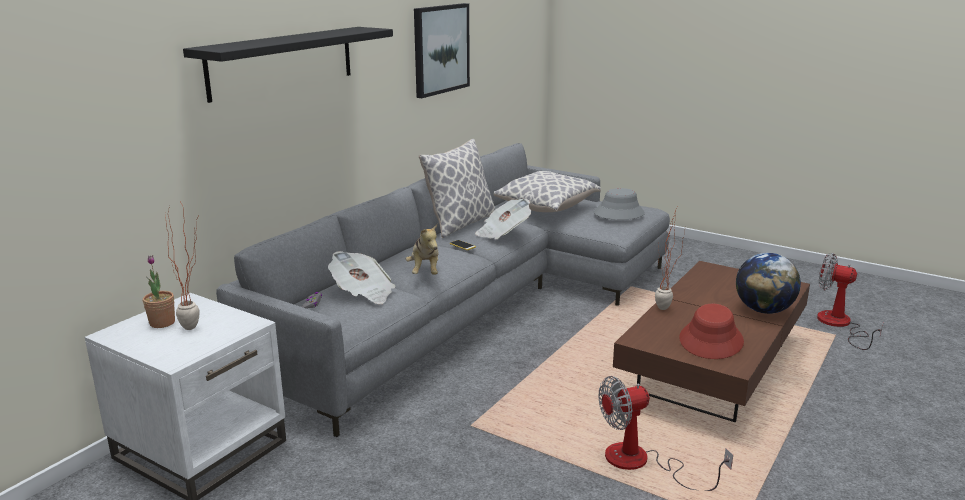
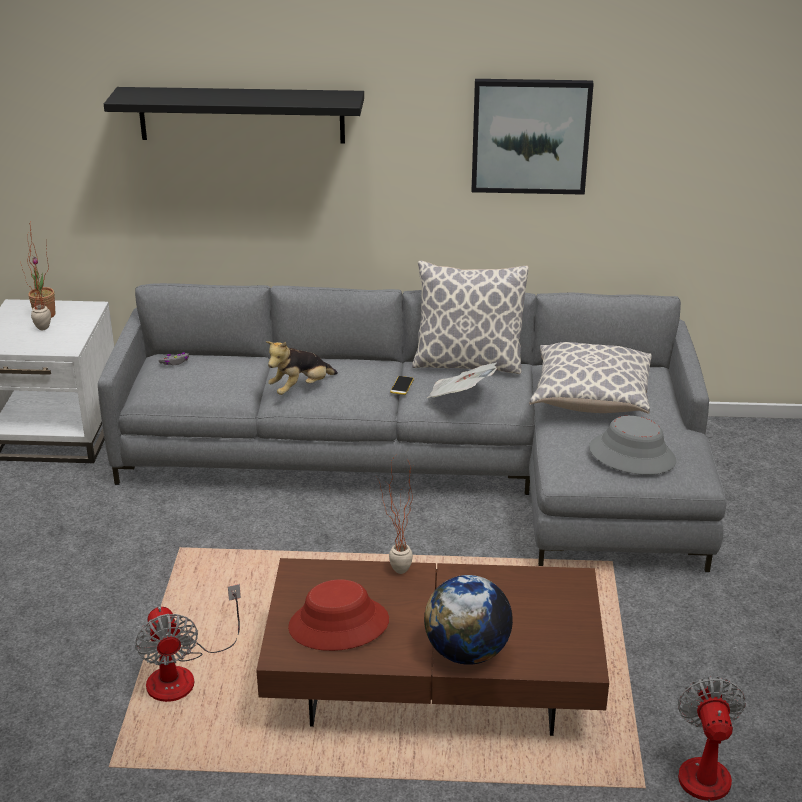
camera: 60 degrees right, 10 degrees up
(363, 293) = (222, 376): newspaper -> none
(641, 463) = (183, 674): fan -> fan turned 150 degrees counterclockwise

